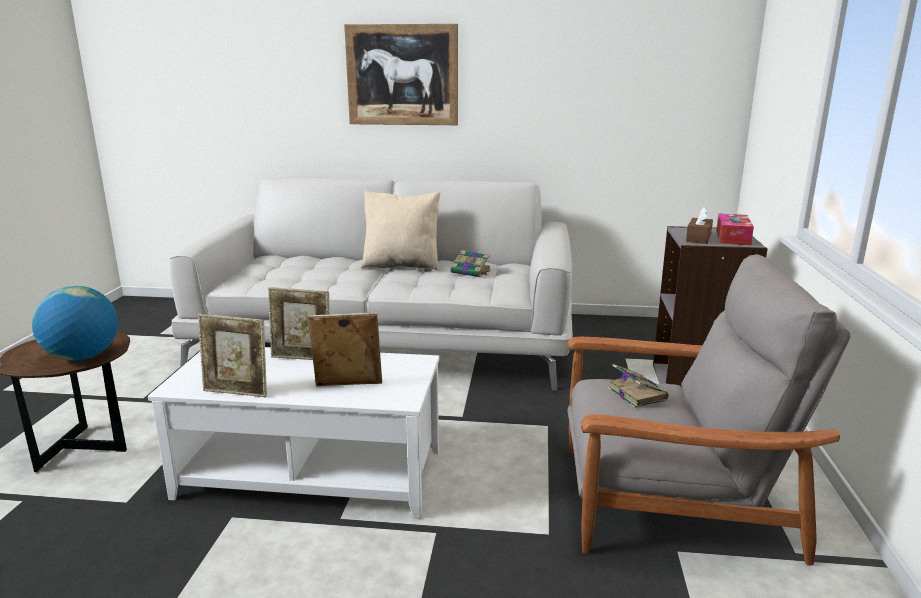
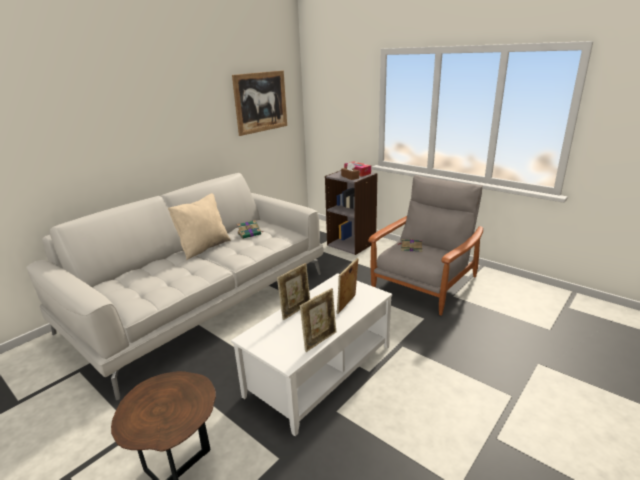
camera: 55 degrees left, 5 degrees up
(82, 357) = (192, 398): globe -> none
(402, 75) = (131, 120): picture -> picture (261, 102)

